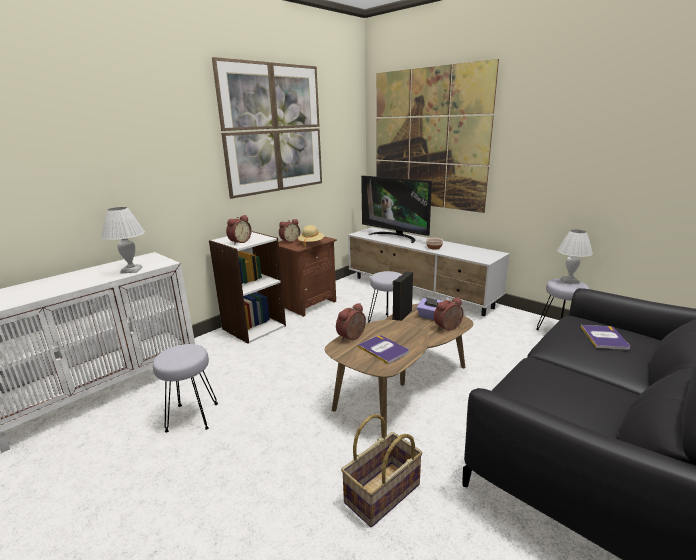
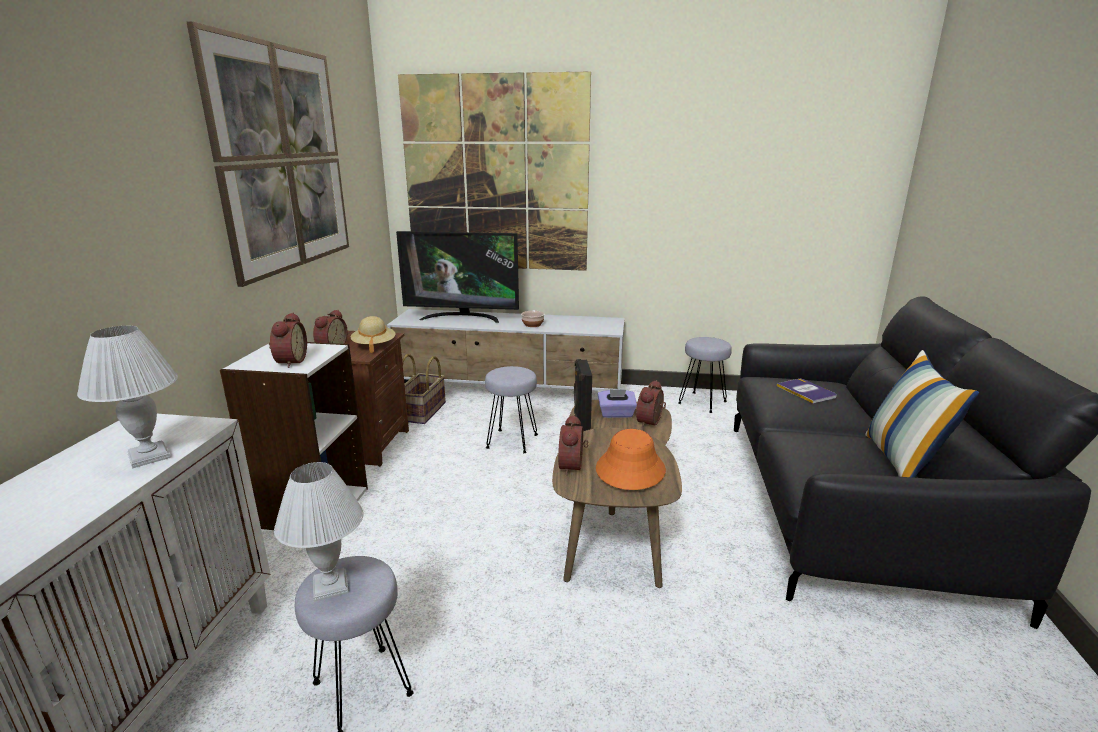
camera: 35 degrees left, 0 degrees up
(383, 349) = (630, 470): book -> orange hat
(383, 494) = (728, 653): basket -> basket (423, 412)
(569, 280) = (705, 338): white table lamp -> white table lamp (330, 585)
(622, 415) = (903, 461): none -> pillow

